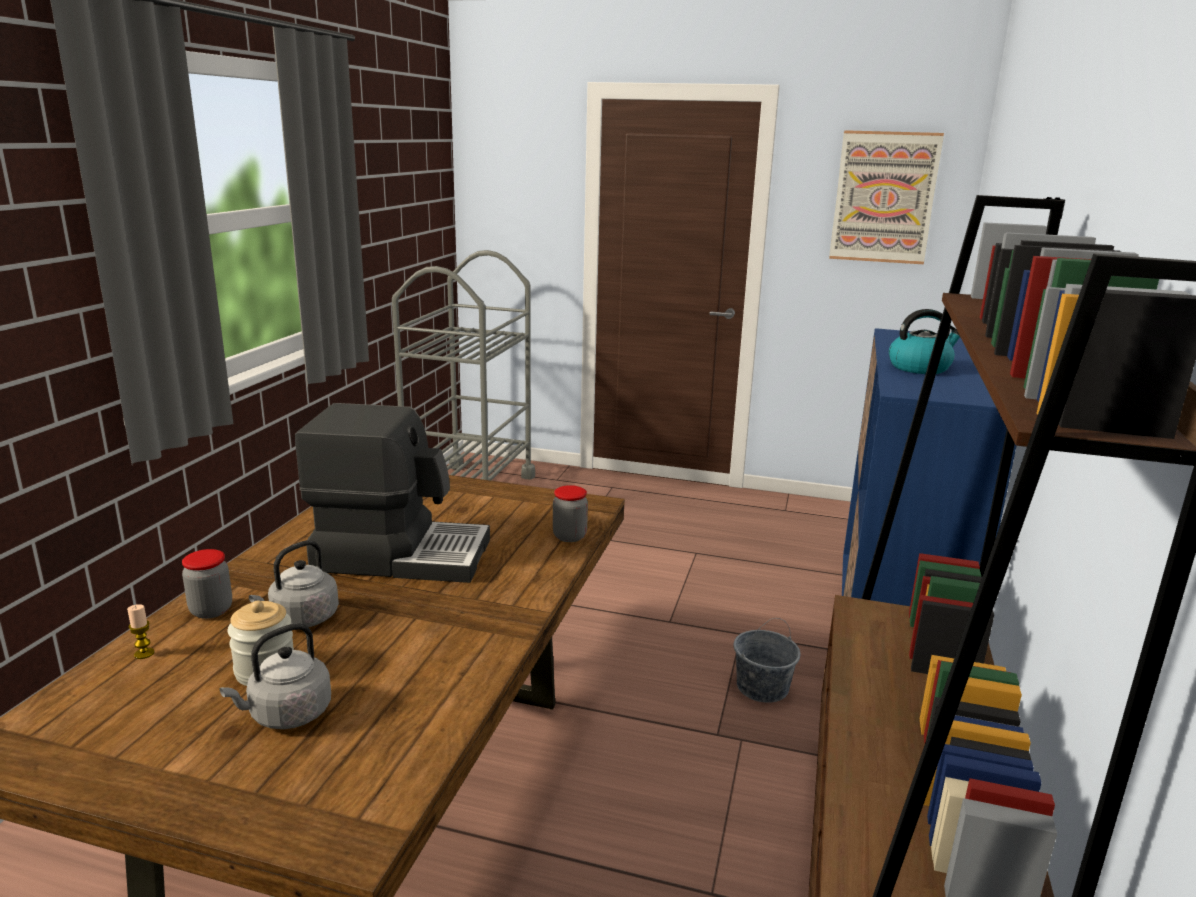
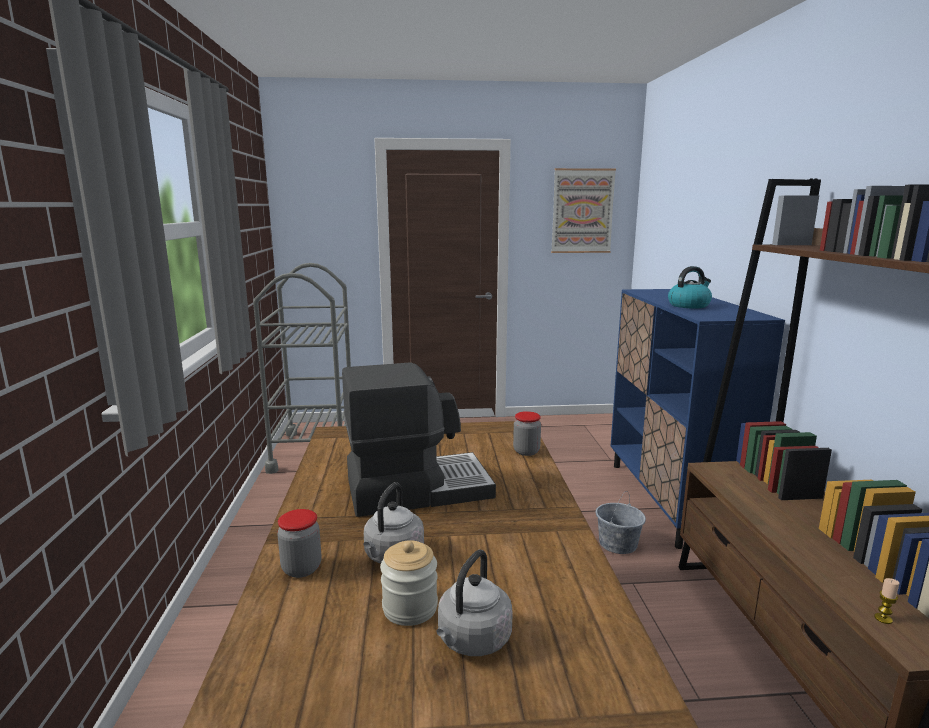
camera: 20 degrees left, 5 degrees down
(144, 654) = (277, 623): candle -> candle (883, 619)

